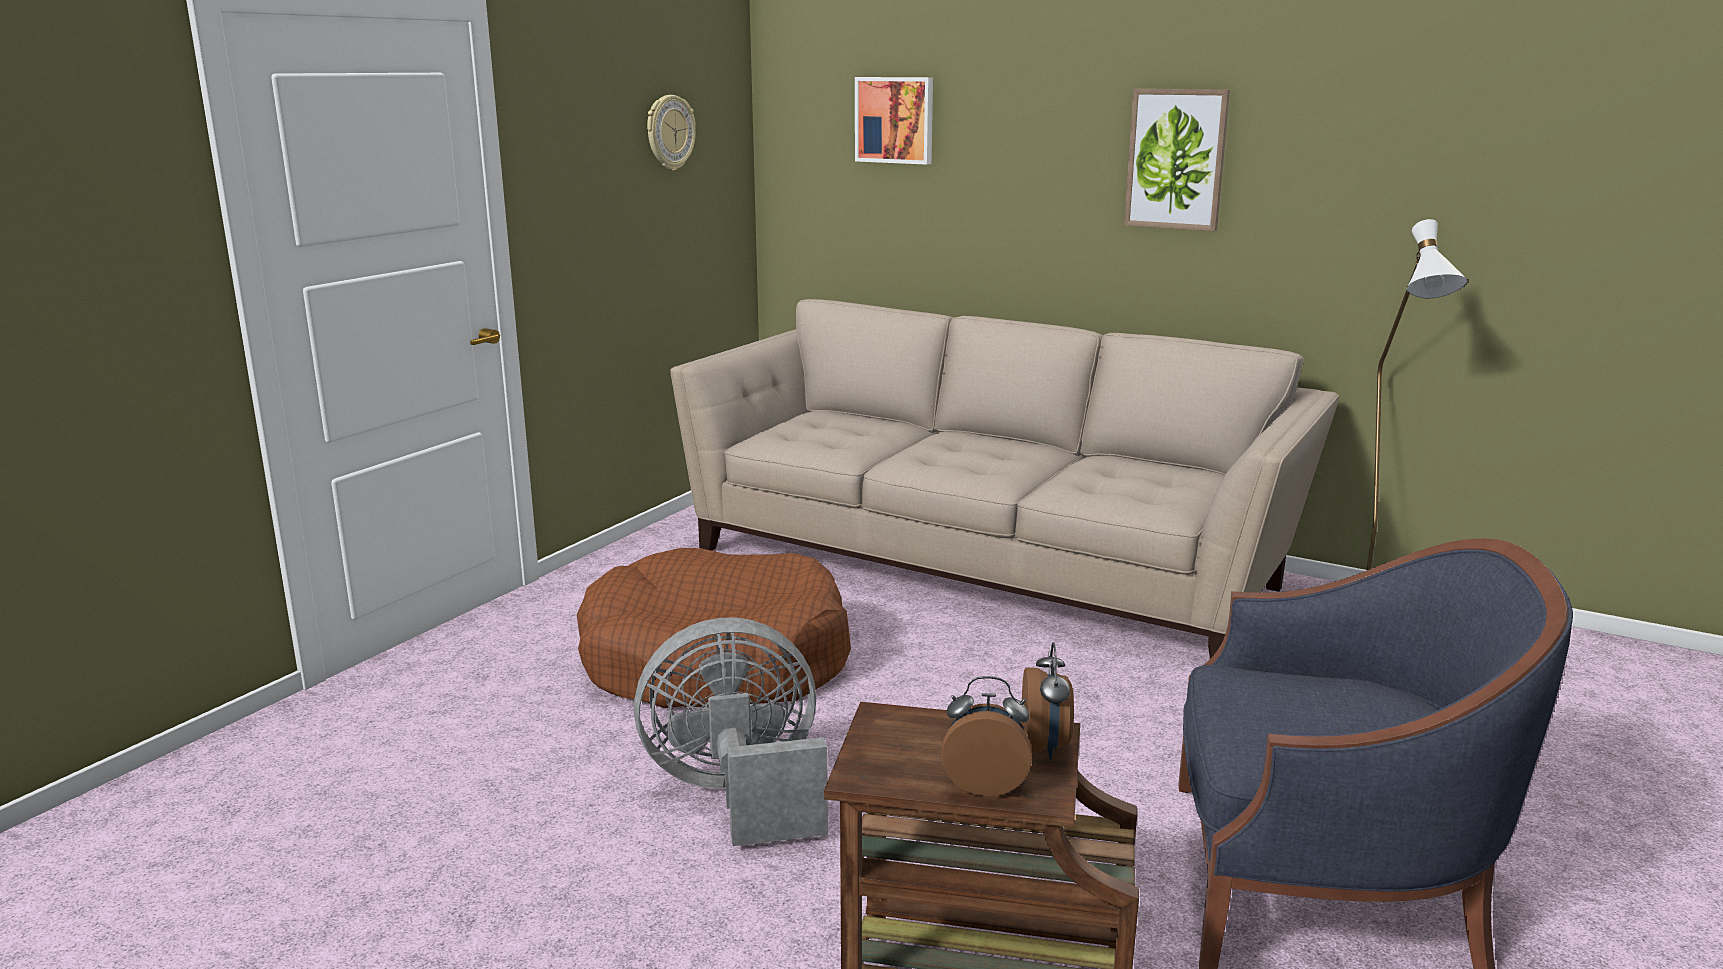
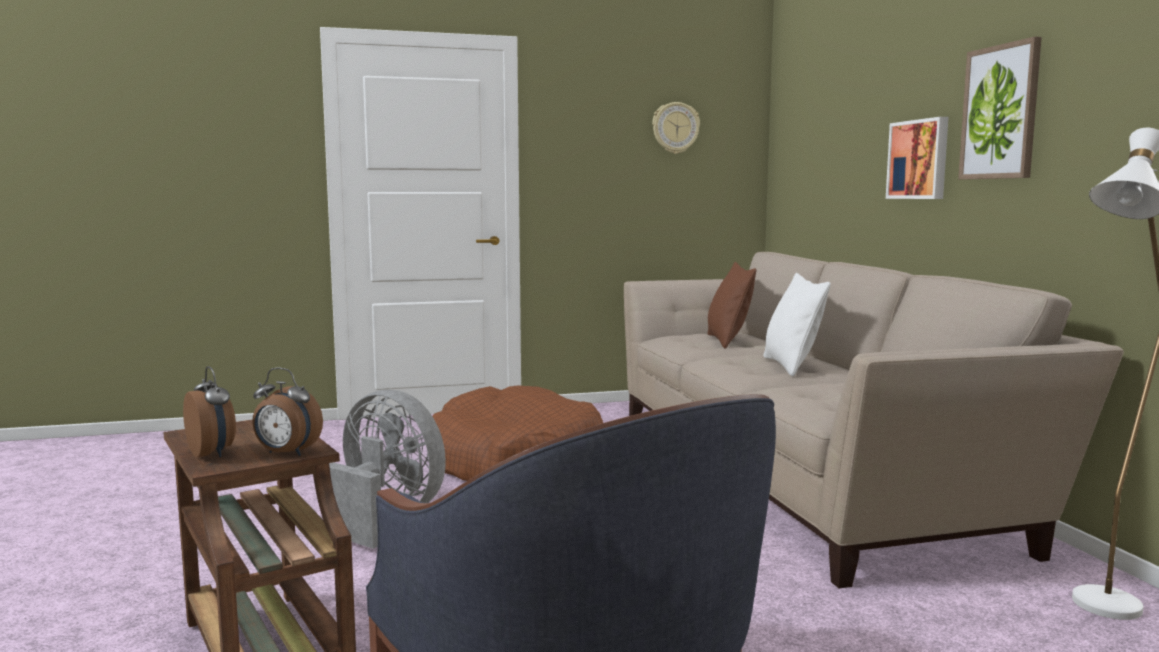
camera: 45 degrees right, 10 degrees down
(845, 428) = (728, 341): none -> brown pillow
(895, 120) = (833, 111): picture -> picture (919, 159)
(993, 452) = (791, 366): none -> white pillow
(1045, 747) = (286, 453): alarm clock -> alarm clock turned 60 degrees clockwise

